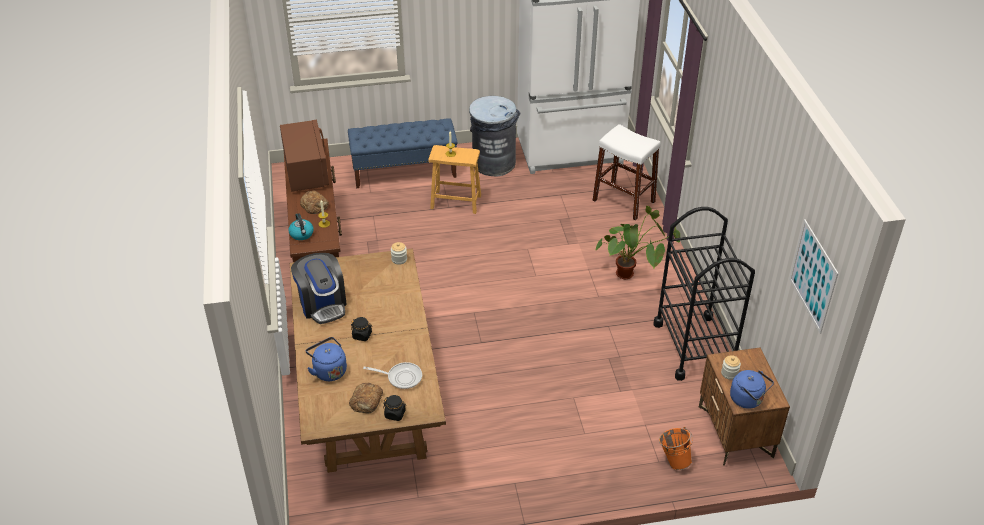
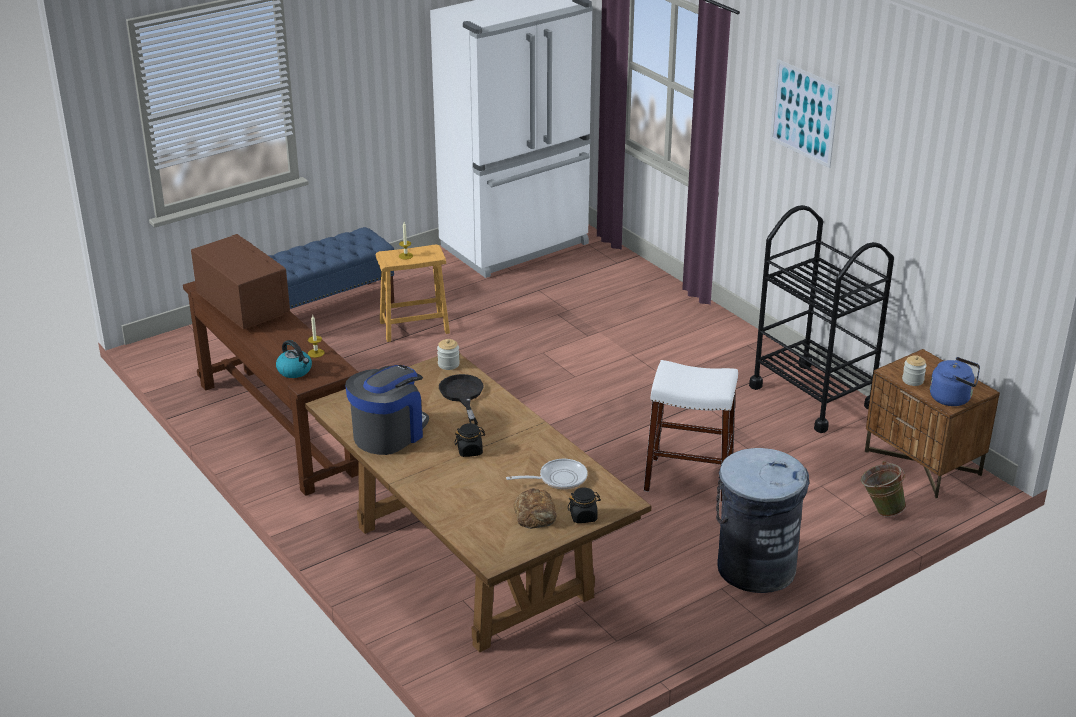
camera: 25 degrees left, 10 degrees down
(314, 205) = (285, 337): bread -> none
(322, 304) = (389, 433): coffee machine -> coffee machine turned 90 degrees counterclockwise
(328, 370) = (458, 497): blue kettle -> none
(390, 288) = (462, 395): none -> black frying pan
(493, 163) = (430, 277): grey trash can -> grey trash can (755, 567)
(623, 201) = (618, 279): white stool -> white stool (688, 479)
(633, 272) = (686, 344): potted plant -> none
(673, 460) = (880, 510): orange bucket -> green bucket
(813, 276) = (1004, 212): picture -> picture (804, 113)

